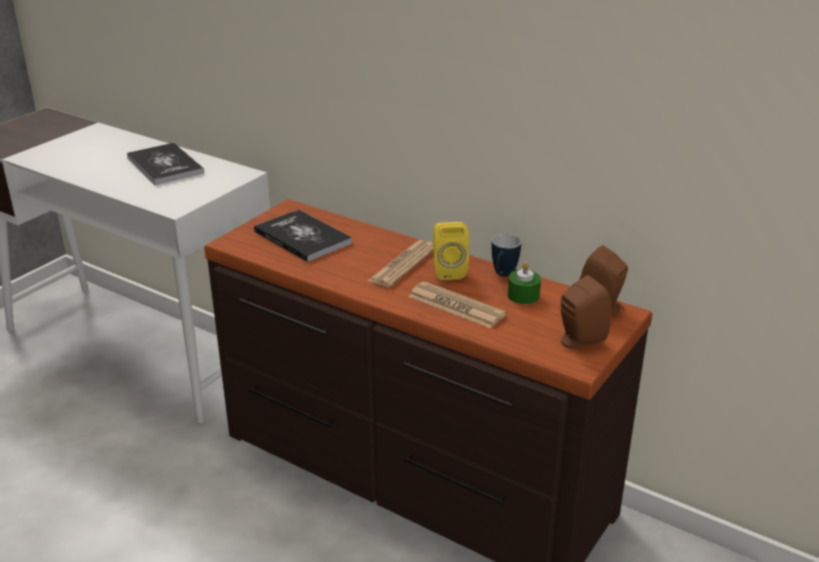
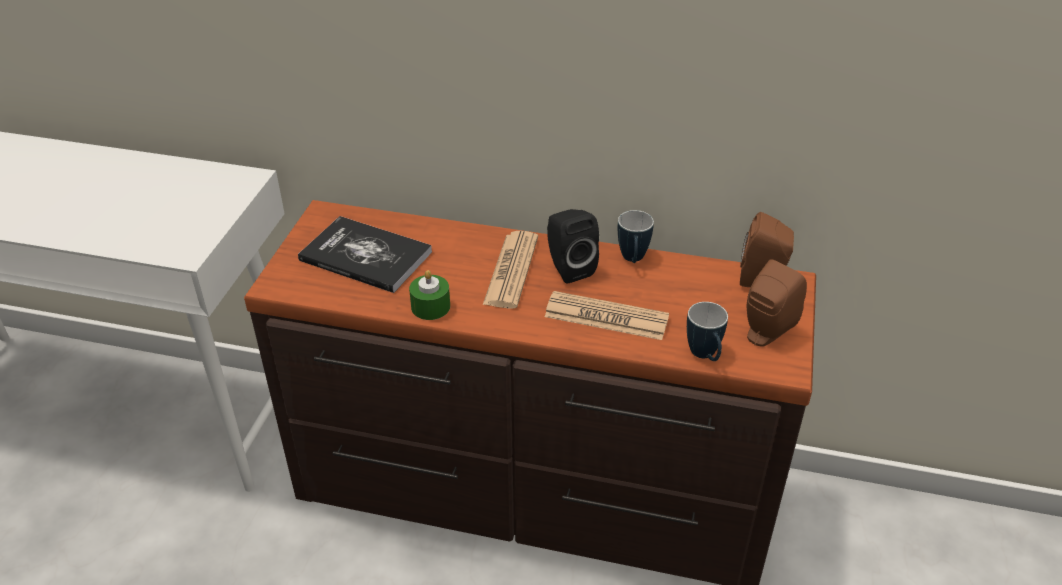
camera: 20 degrees left, 10 degrees up
(165, 165) = (130, 186): book -> none
(448, 271) = (568, 268): yellow speaker -> black speaker
(517, 345) = (705, 356): none -> mug
(523, 295) = (671, 284): green candle -> green candle (430, 307)

